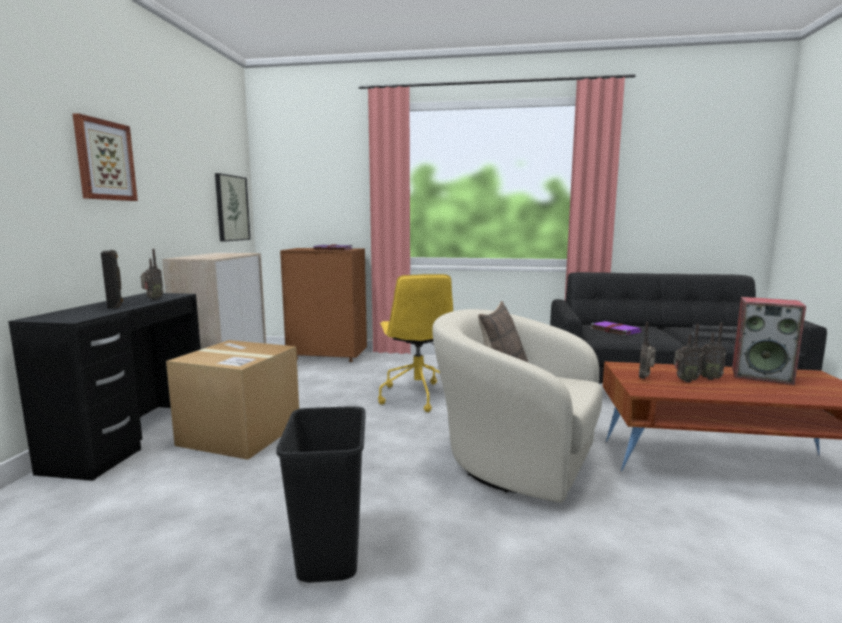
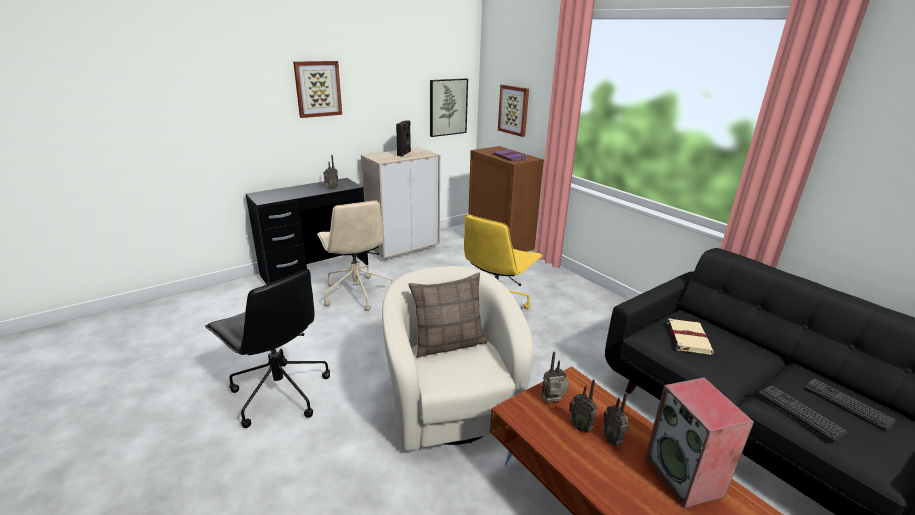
camera: 45 degrees right, 15 degrees up
(116, 305) = (305, 190): black speaker -> black speaker (404, 154)
(240, 434) = (356, 292): cardboard box -> beige office chair
(312, 206) = (514, 110): none -> picture
(331, 555) = (278, 392): black trash can -> black office chair
(614, 330) = (688, 337): purple book -> beige book

